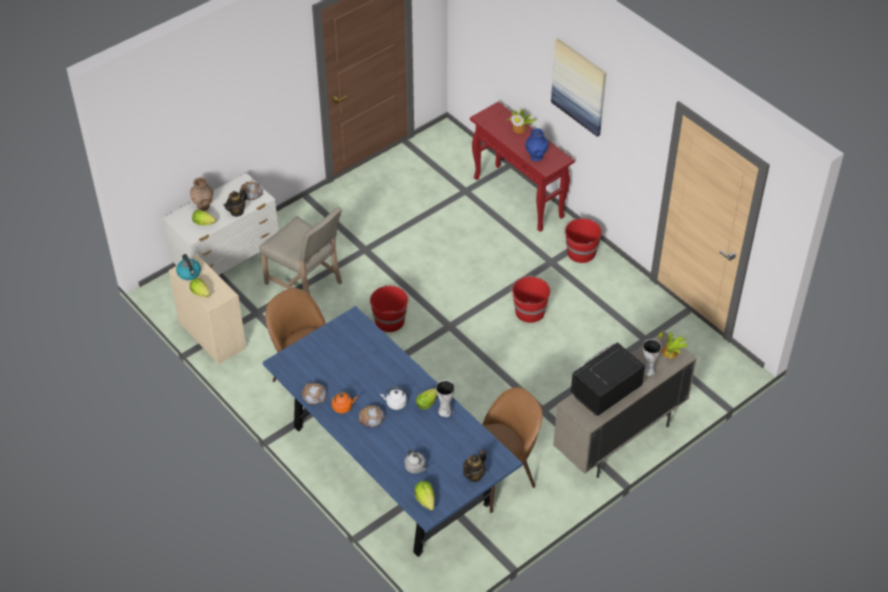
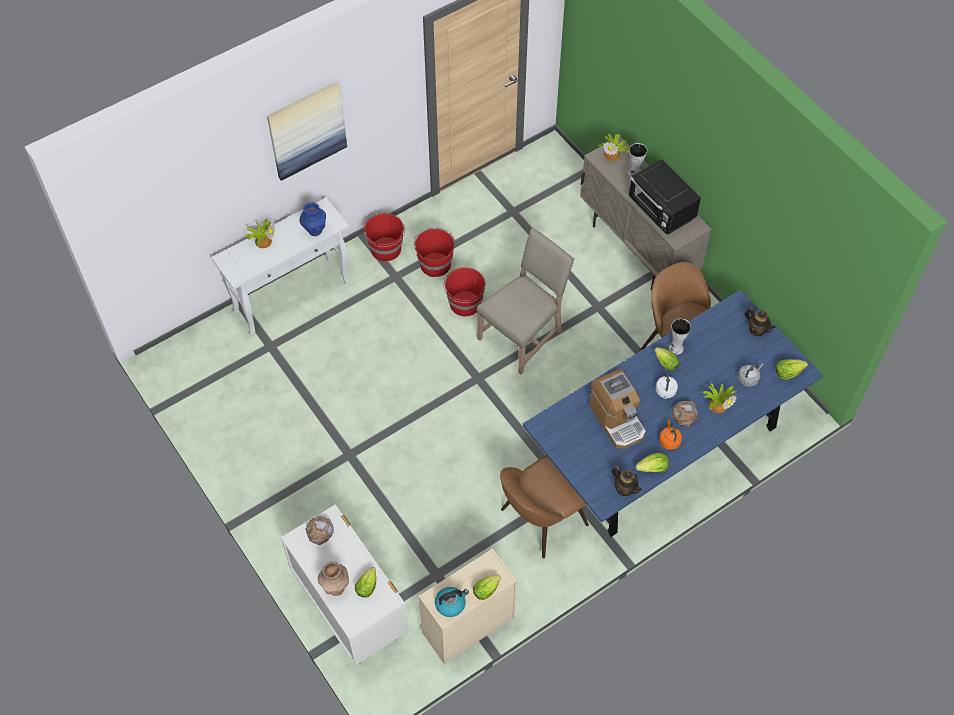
camera: 85 degrees left, 10 degrees up
(237, 211) = (351, 547): teapot -> teapot (624, 488)
(306, 283) = (395, 519): beige chair -> beige chair (523, 335)
(314, 395) = (653, 468): bread -> lettuce
(362, 369) = (617, 420): none -> coffee machine
(385, 443) = (718, 404): none -> potted plant
(390, 320) = (464, 434): red bucket -> red bucket (435, 264)
(519, 198) = (292, 295): red console table -> white console table

